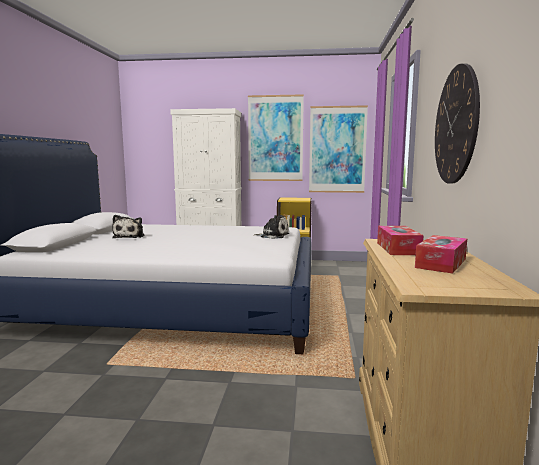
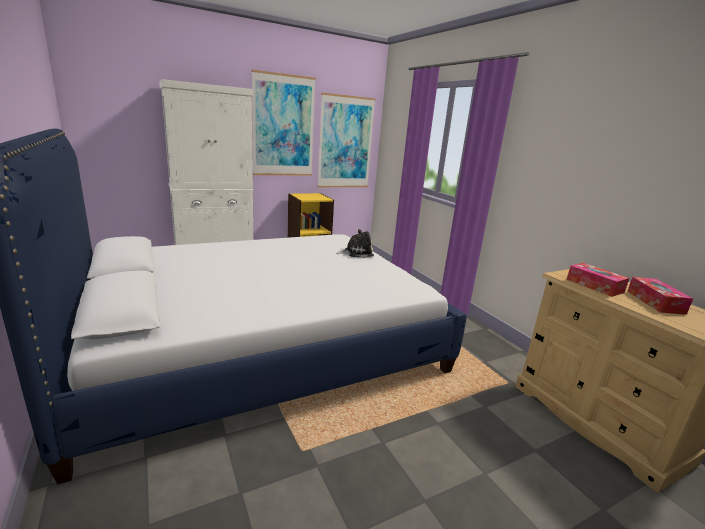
camera: 35 degrees left, 10 degrees up
(130, 236) = (202, 276): plush toy -> none
(456, 125) = (601, 174): wall clock -> none

